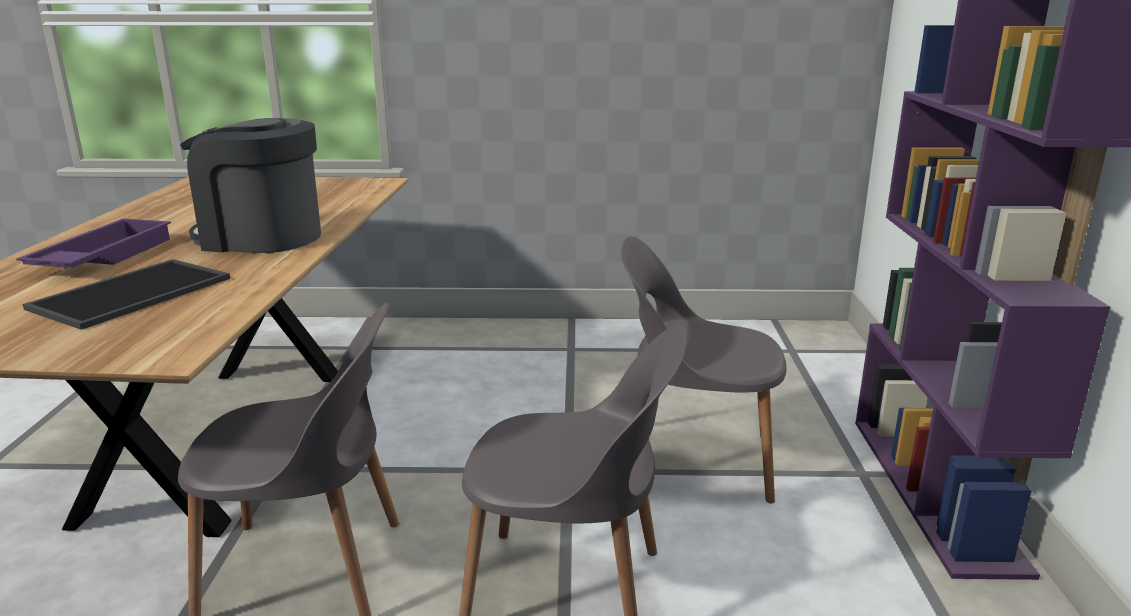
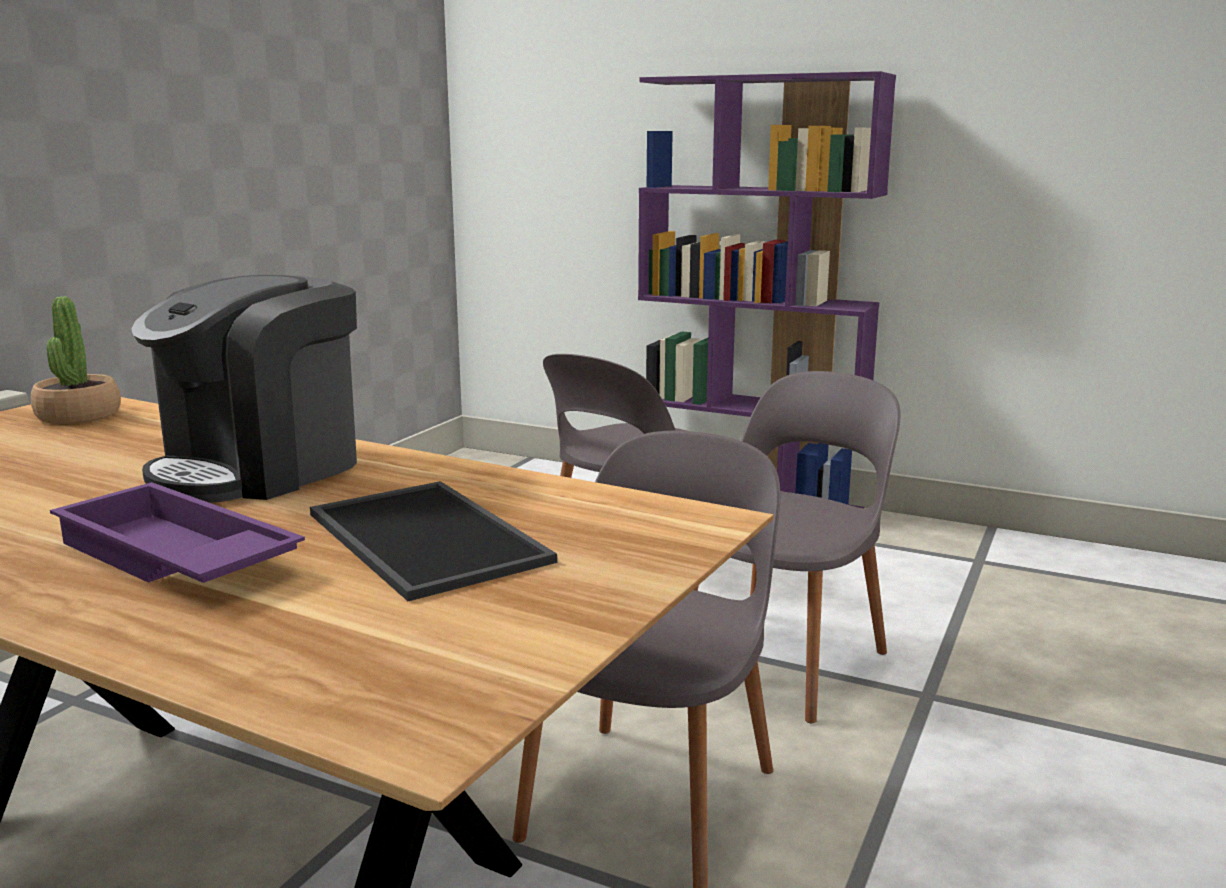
camera: 65 degrees left, 5 degrees down
(352, 188) = (78, 415): none -> potted plant

